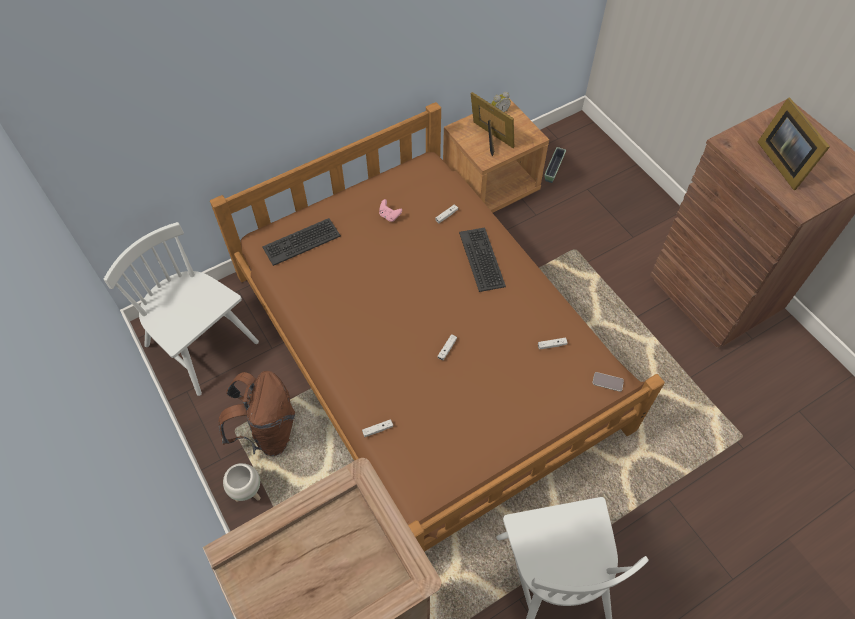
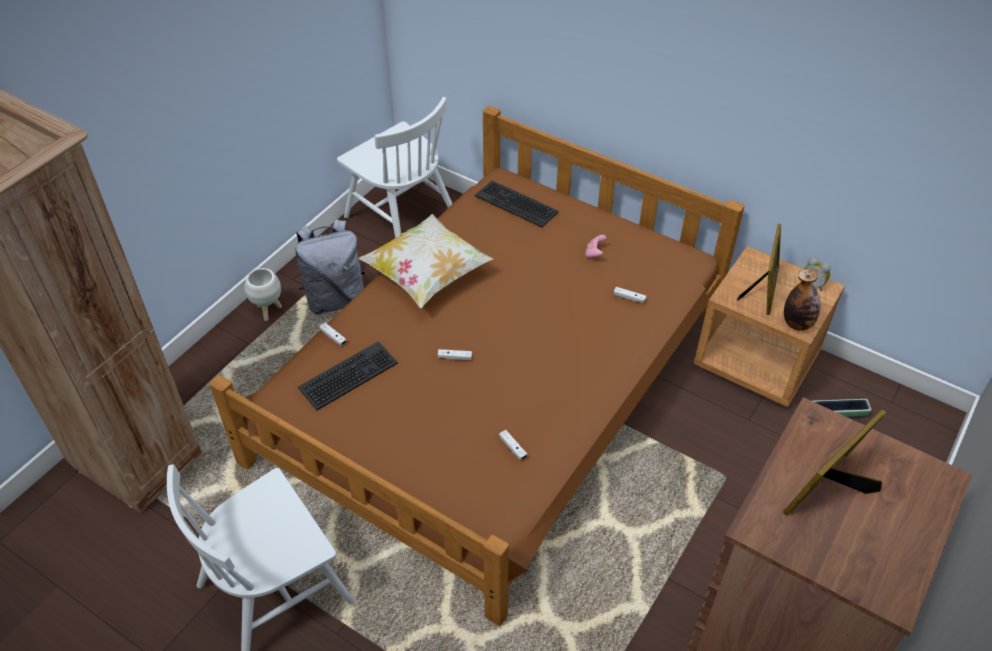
camera: 65 degrees right, 10 degrees down
(202, 344) = (401, 218): white chair -> white chair turned 120 degrees clockwise
(268, 432) = (335, 299): brown backpack -> grey backpack
(347, 335) = (427, 276): none -> pillow
(482, 259) = (591, 348): keyboard -> keyboard (349, 376)
(529, 137) = (797, 323): none -> bottle
(607, 382) = (493, 518): phone -> none

